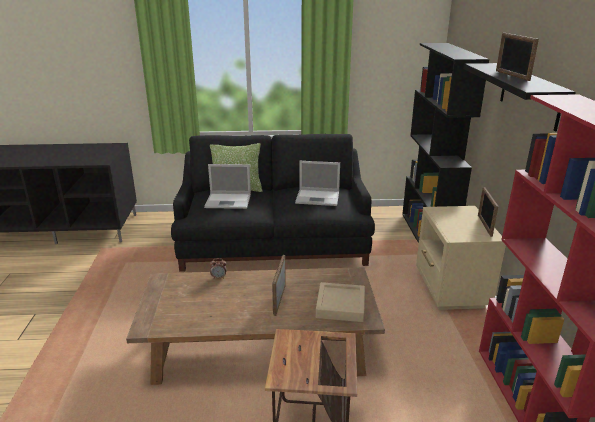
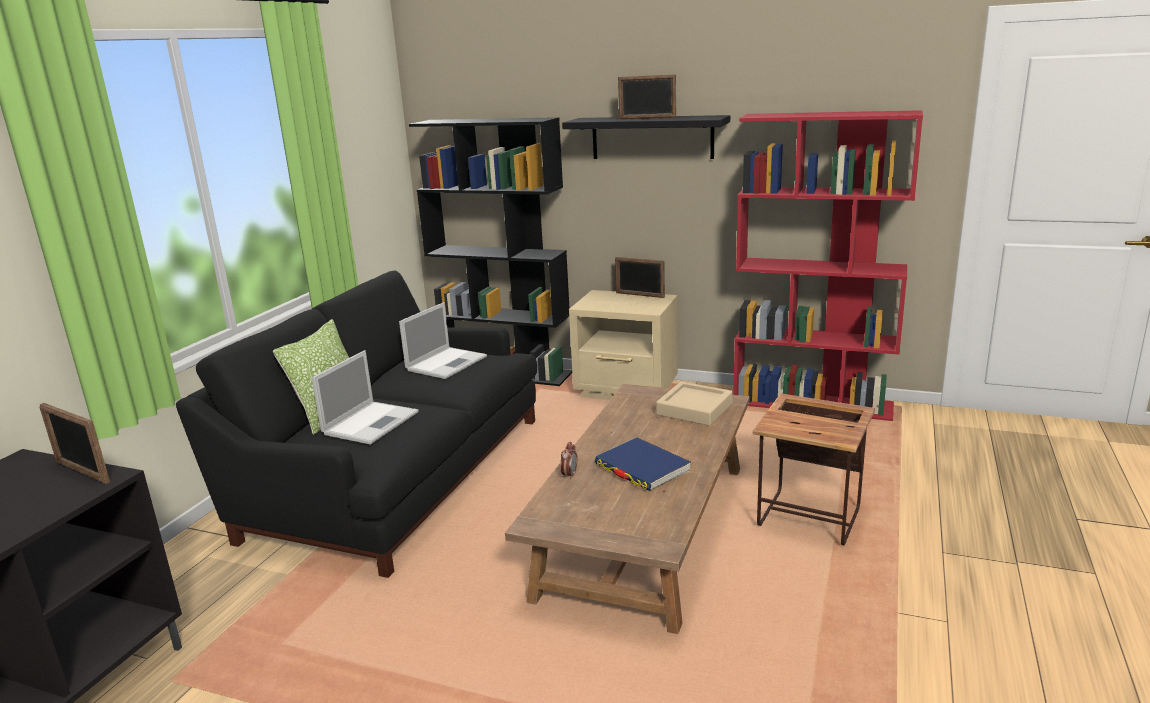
camera: 65 degrees left, 5 degrees down
(237, 301) = (642, 468): none -> blue book
(279, 299) = (657, 441): picture frame -> picture frame (82, 472)

